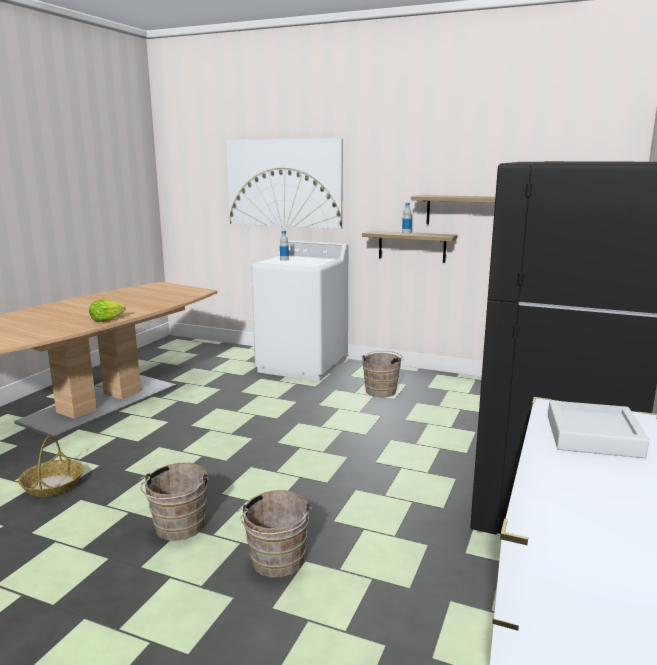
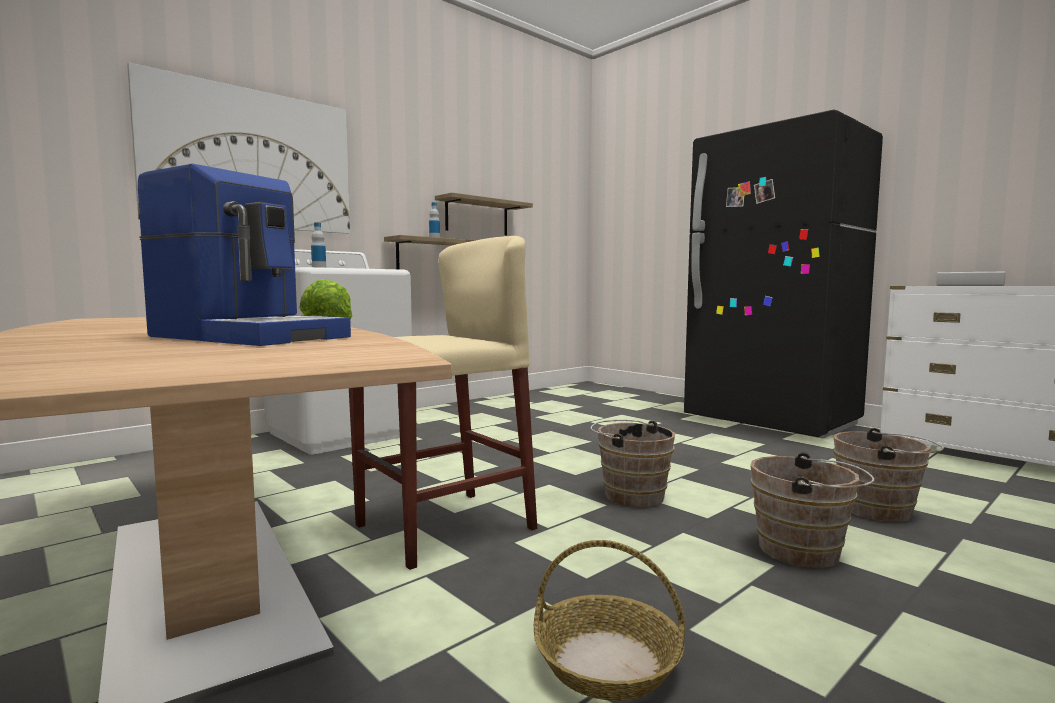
camera: 65 degrees left, 10 degrees down
(66, 320) = (249, 336): none -> coffee machine
(170, 428) = (445, 527): none -> beige stool
(381, 390) = (484, 421): brown bucket -> brown bucket (630, 495)

